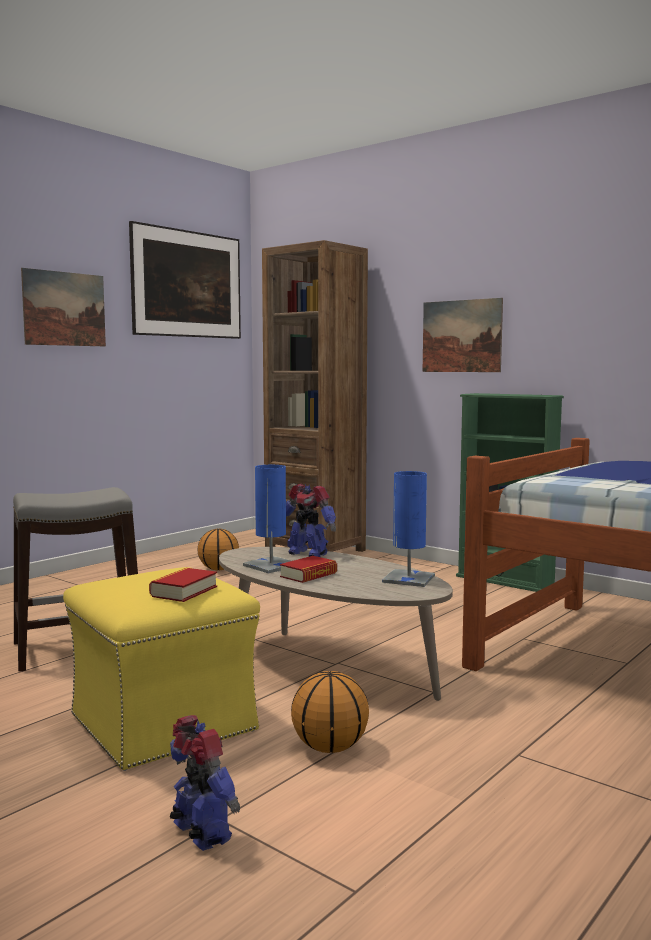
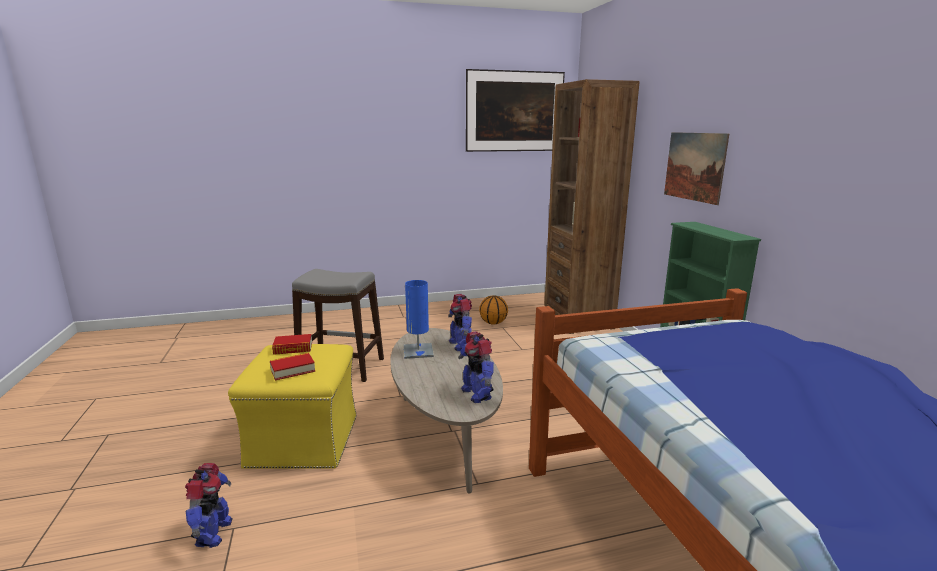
camera: 35 degrees right, 10 degrees up
(64, 309) = (413, 136): picture -> none
(308, 575) = (423, 368): book -> book (293, 348)
(329, 748) = (351, 502): basketball -> none
(408, 579) = (477, 393): blue table lamp -> toy robot

